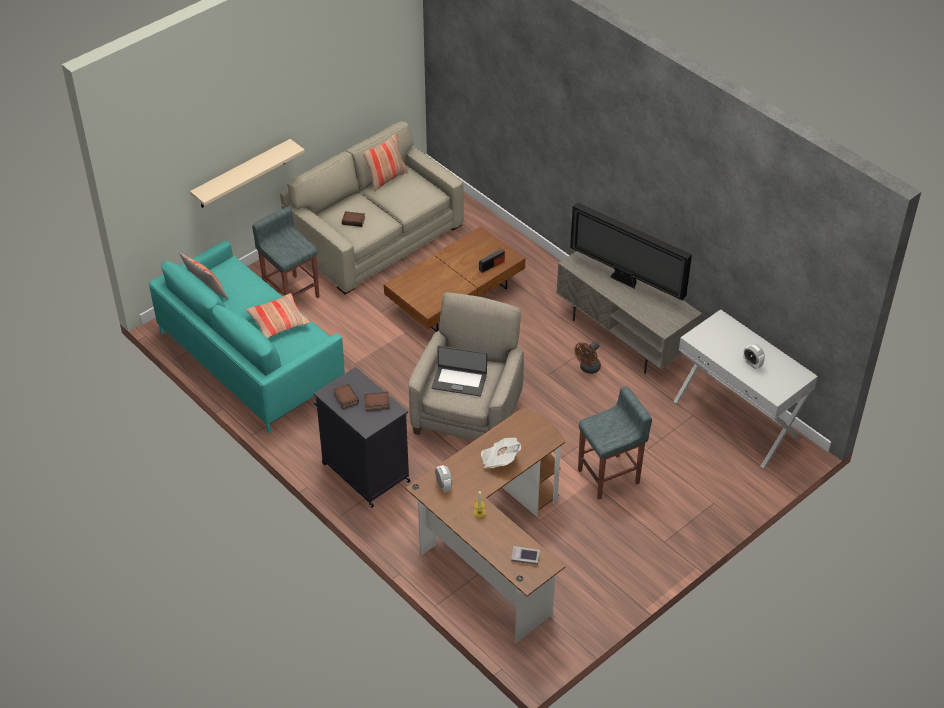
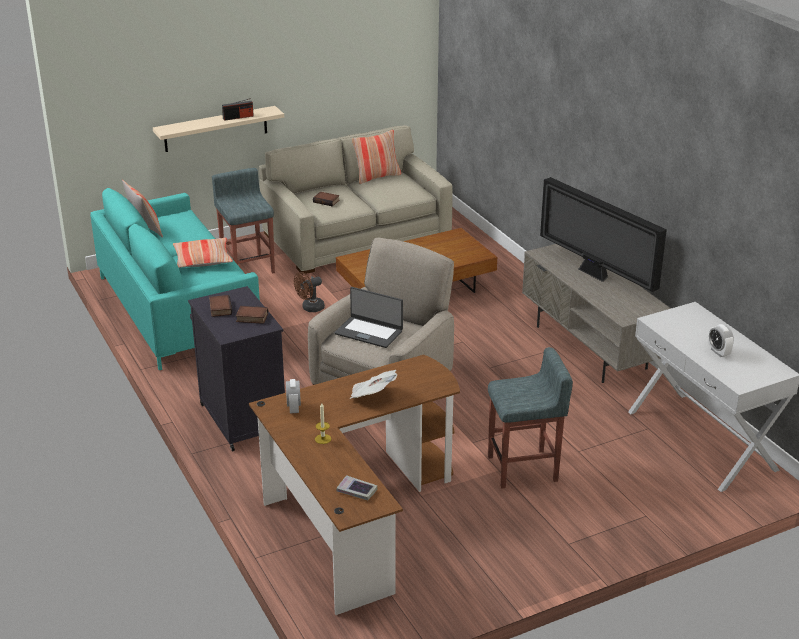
camera: 15 degrees right, 15 degrees down
(491, 265) = (458, 258): radio -> radio (238, 117)
(588, 369) = (537, 369): brown fan -> brown fan (310, 308)

